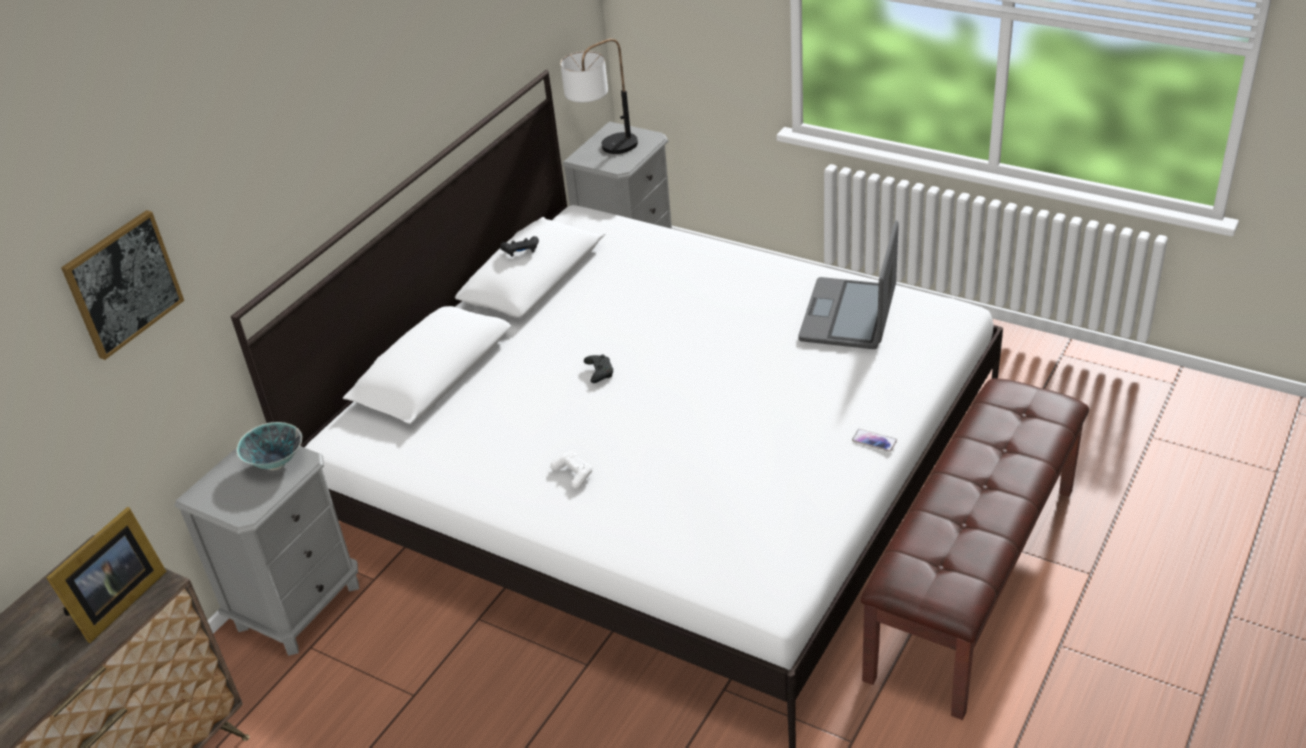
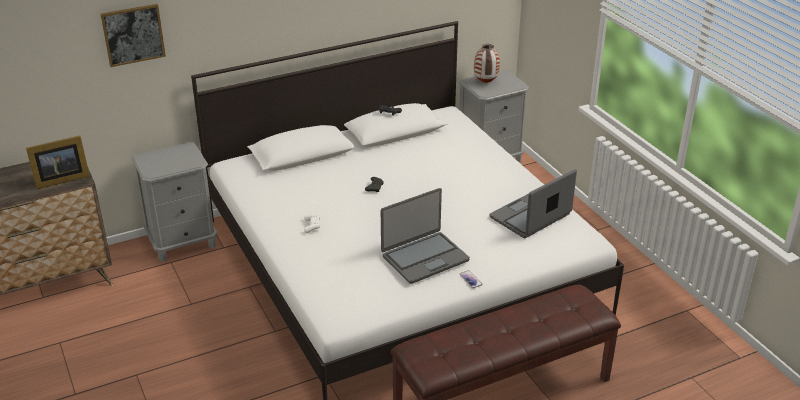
camera: 30 degrees right, 5 degrees down
(275, 463) = (185, 158): bowl -> none
(604, 151) = (486, 83): table lamp -> vase
(784, 441) = (424, 258): none -> laptop

